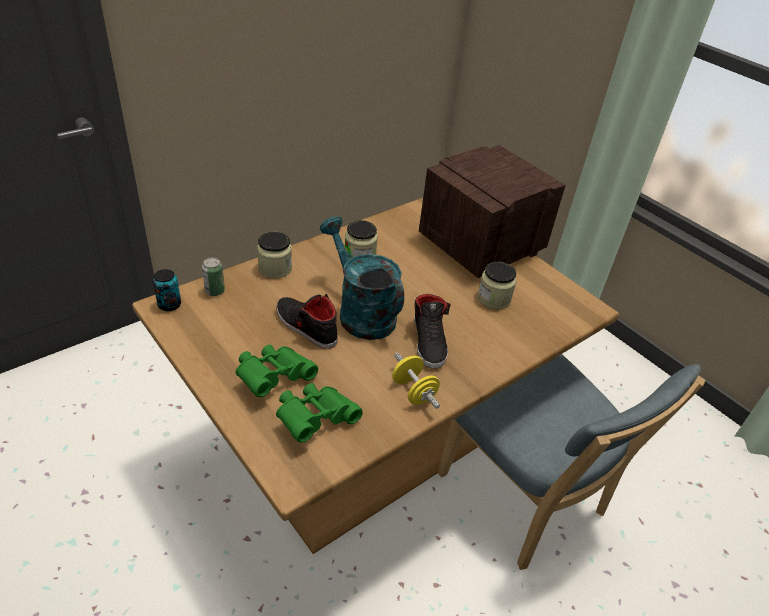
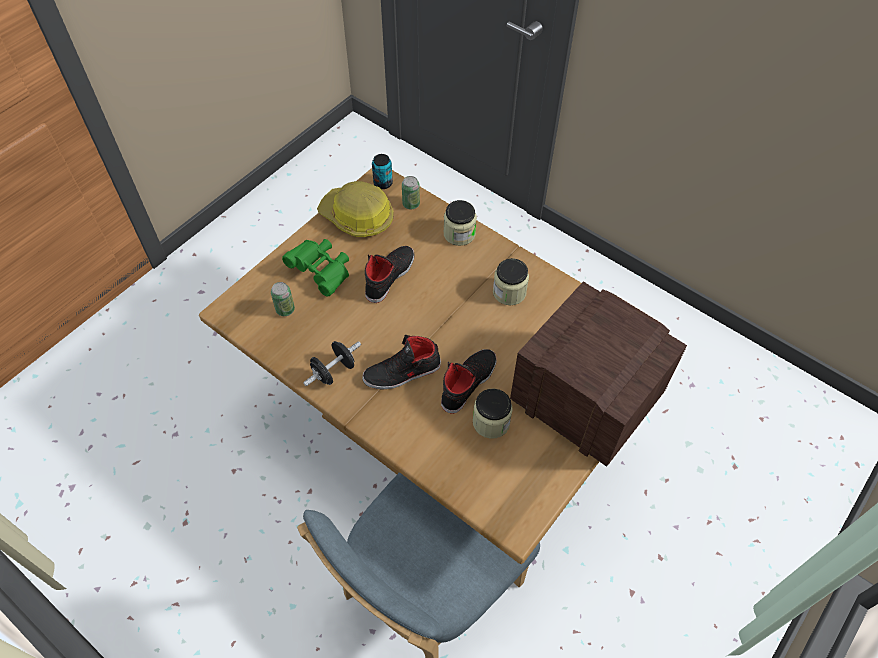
camera: 80 degrees right, 15 degrees up
(208, 334) = (357, 217): none -> hard hat
(315, 419) = (285, 309): green binoculars -> can
(360, 312) = (424, 311): turquoise watering can -> none
(413, 391) = (334, 371): yellow dumbbell -> black dumbbell
(450, 302) = (468, 382): none -> black shoe

